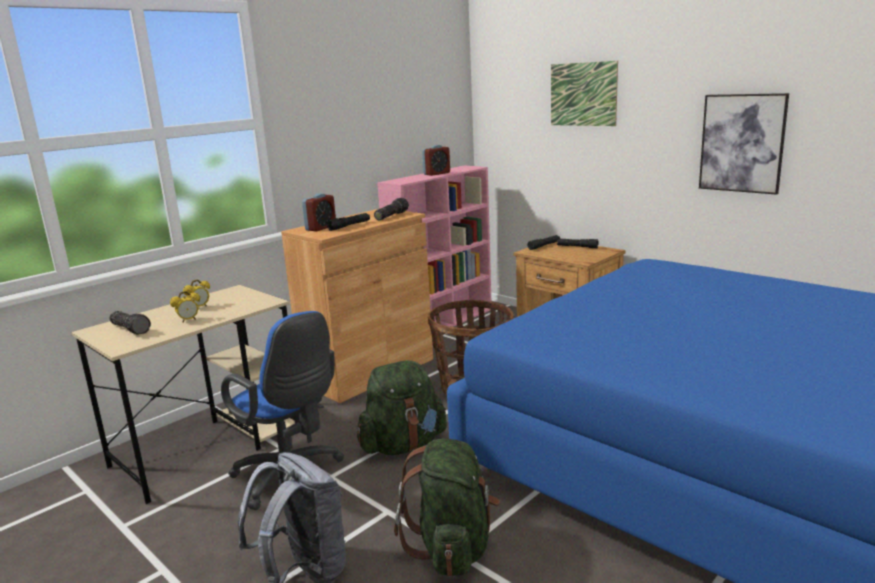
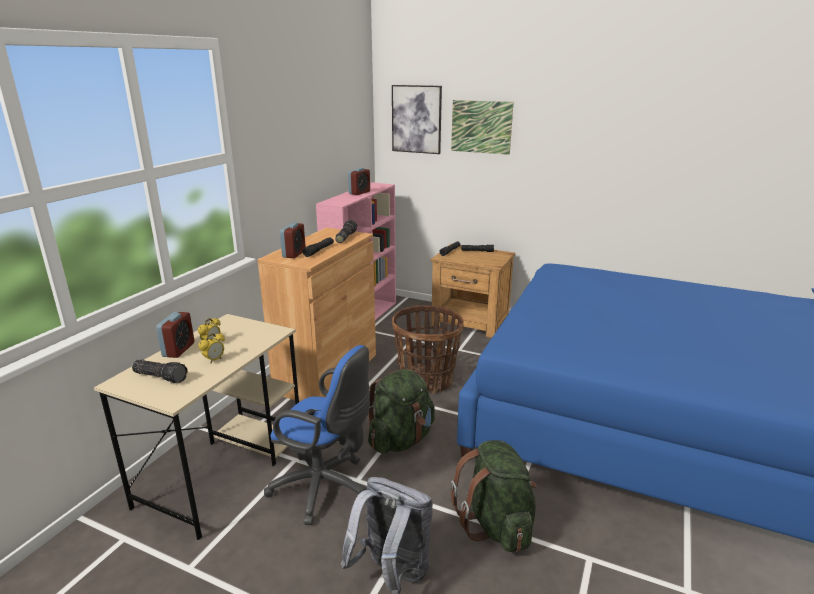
camera: 20 degrees left, 5 degrees up
(167, 310) = (178, 350): none -> alarm clock
(742, 143) = (612, 173): picture -> picture (416, 119)

